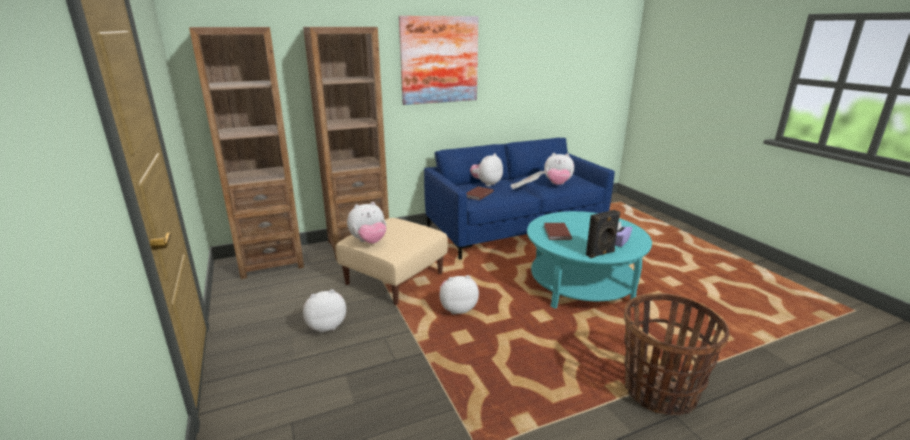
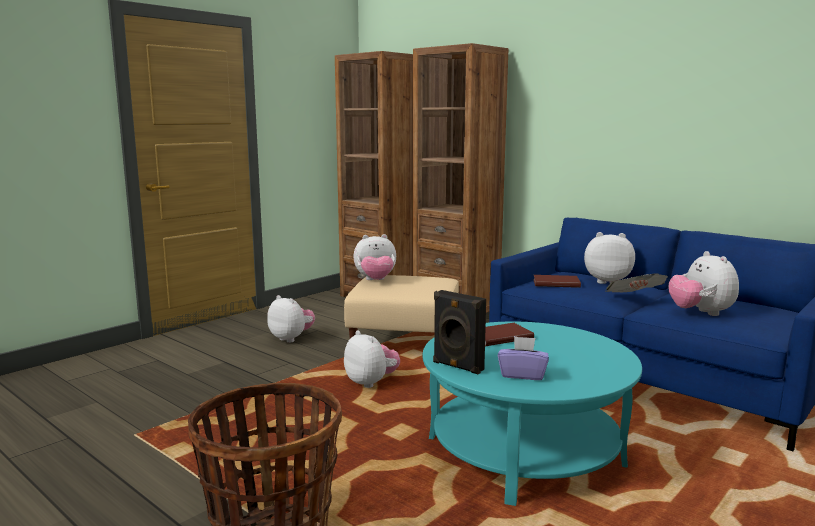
camera: 65 degrees right, 10 degrees down
(369, 242) = (375, 280): plush toy -> plush toy turned 45 degrees counterclockwise
(439, 60) = (599, 89): picture -> none

